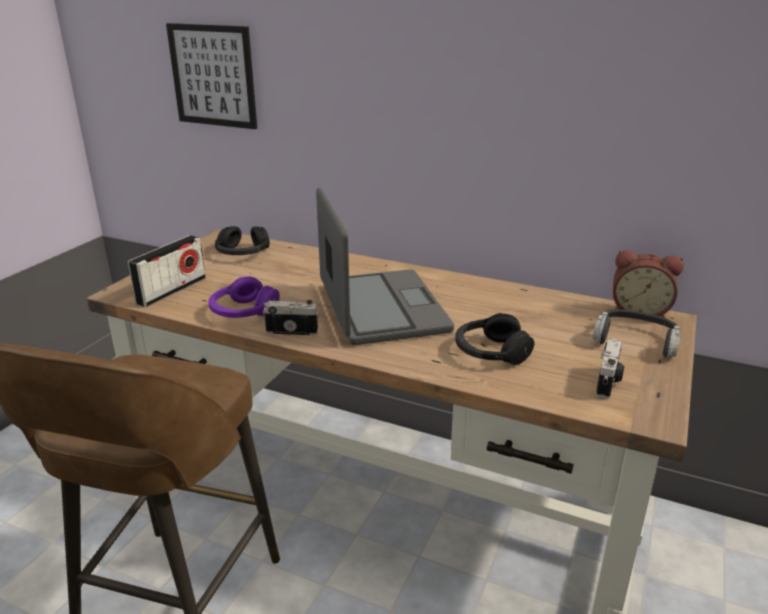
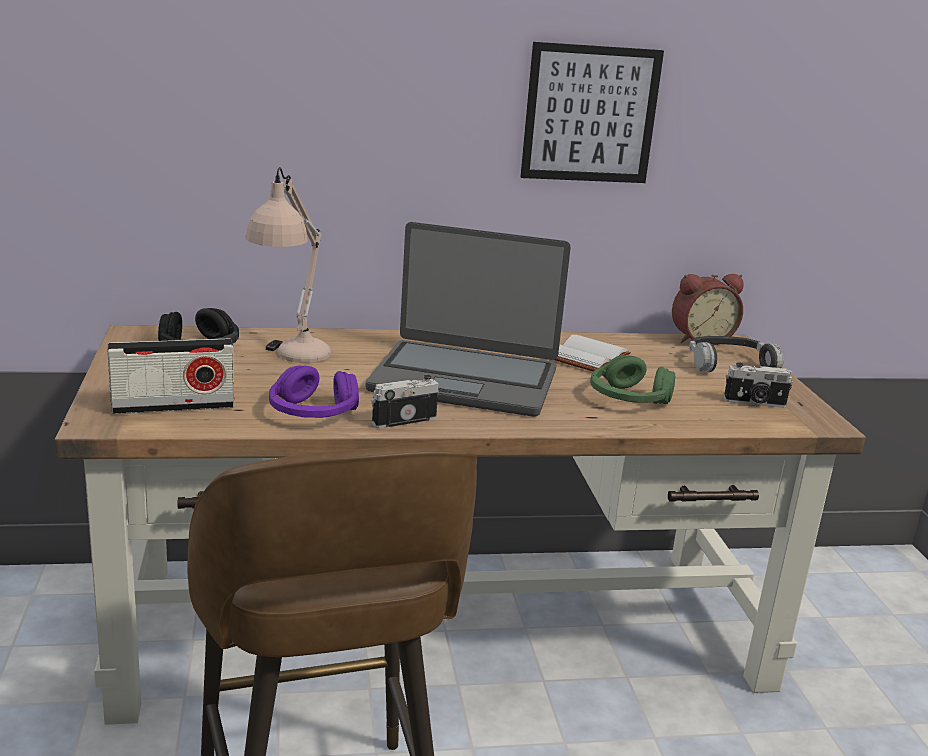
camera: 35 degrees left, 5 degrees down
(172, 290) = (173, 406): radio -> radio turned 75 degrees clockwise
(213, 76) = (115, 94): picture -> picture (590, 114)
(282, 272) = (289, 362): none -> beige table lamp
(381, 308) = (465, 379): laptop -> laptop turned 150 degrees clockwise
(490, 352) = (628, 399): black headphones -> green headphones
(506, 309) = (588, 358): none -> white book
(608, 383) = (755, 403): camera -> camera turned 105 degrees clockwise

